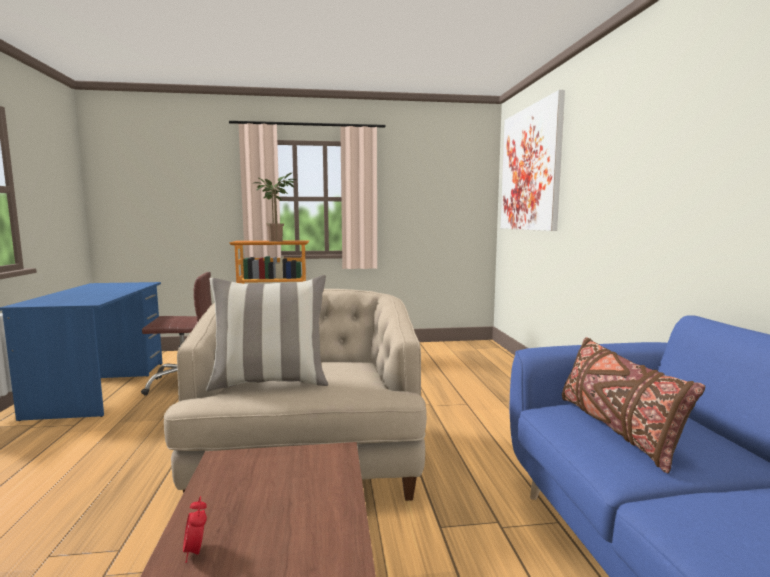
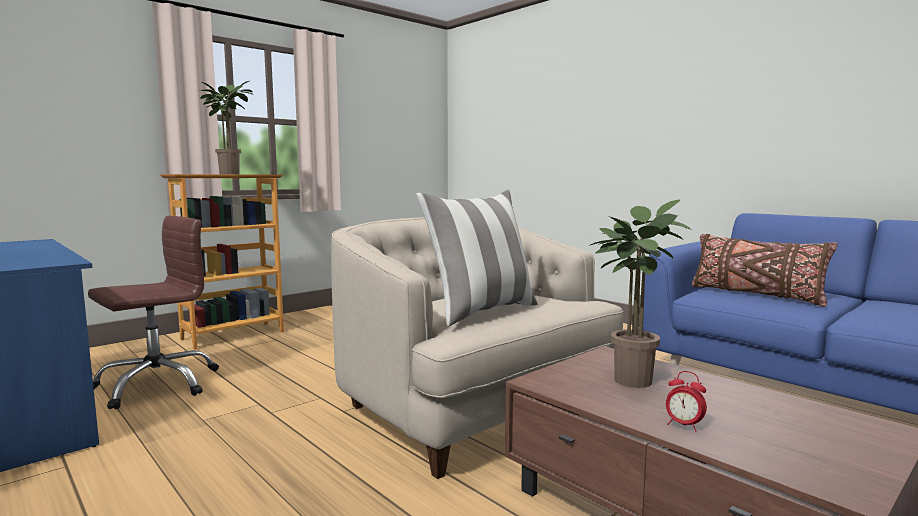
camera: 35 degrees left, 0 degrees up
(287, 484) = (631, 378): none -> potted plant
(530, 169) = (505, 101): picture -> none

